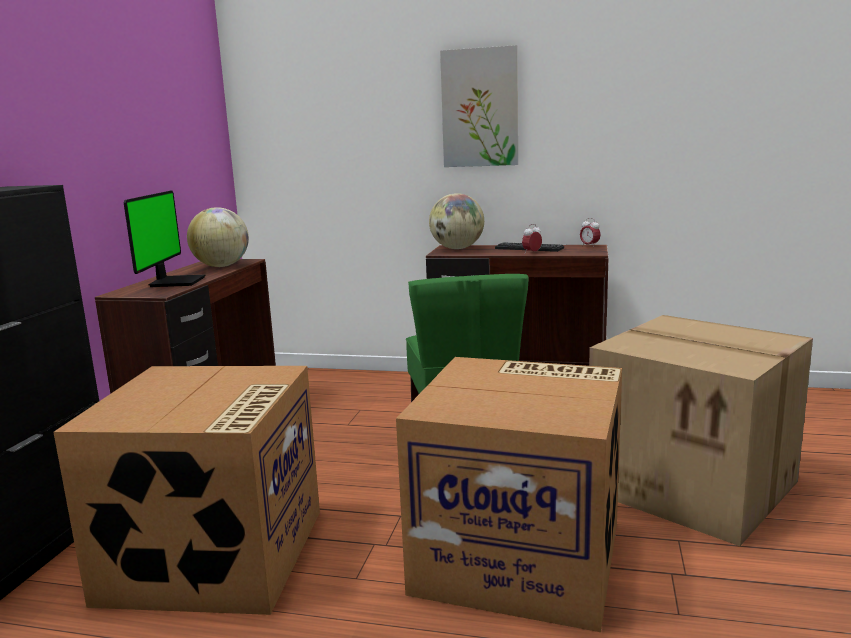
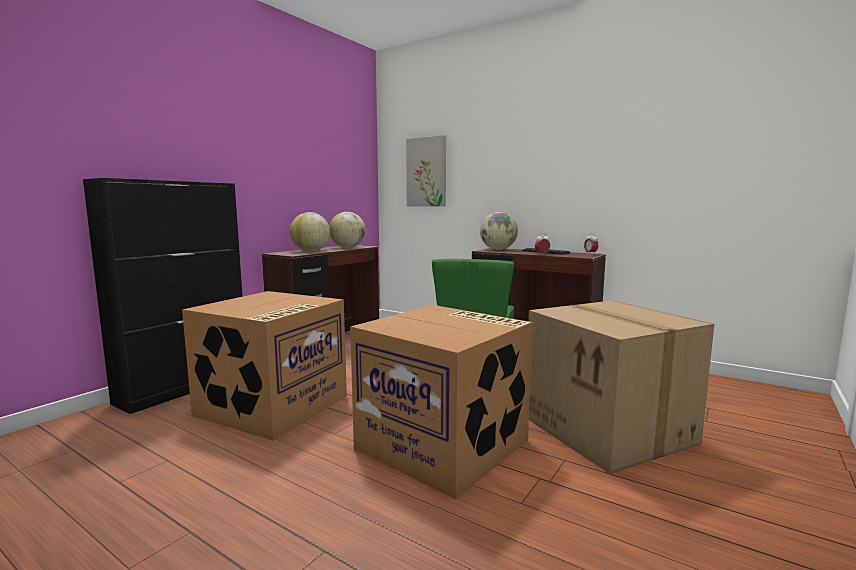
camera: 20 degrees right, 5 degrees down
(175, 282) = (311, 251): monitor -> globe
(480, 108) = (523, 156): picture -> picture (426, 172)

